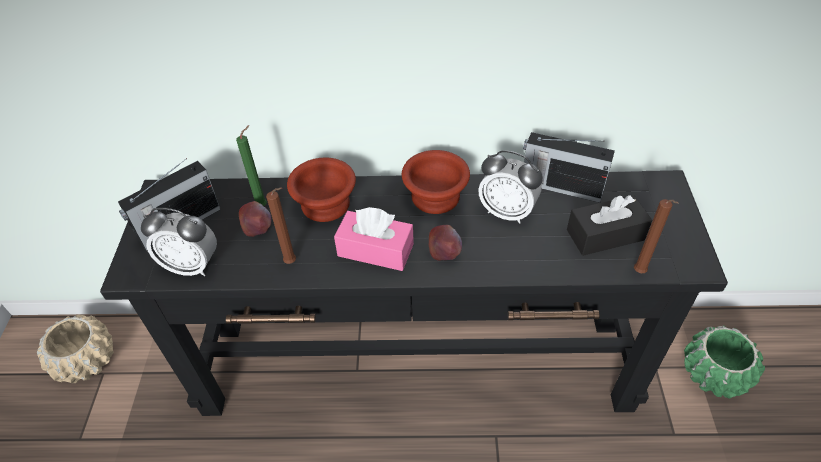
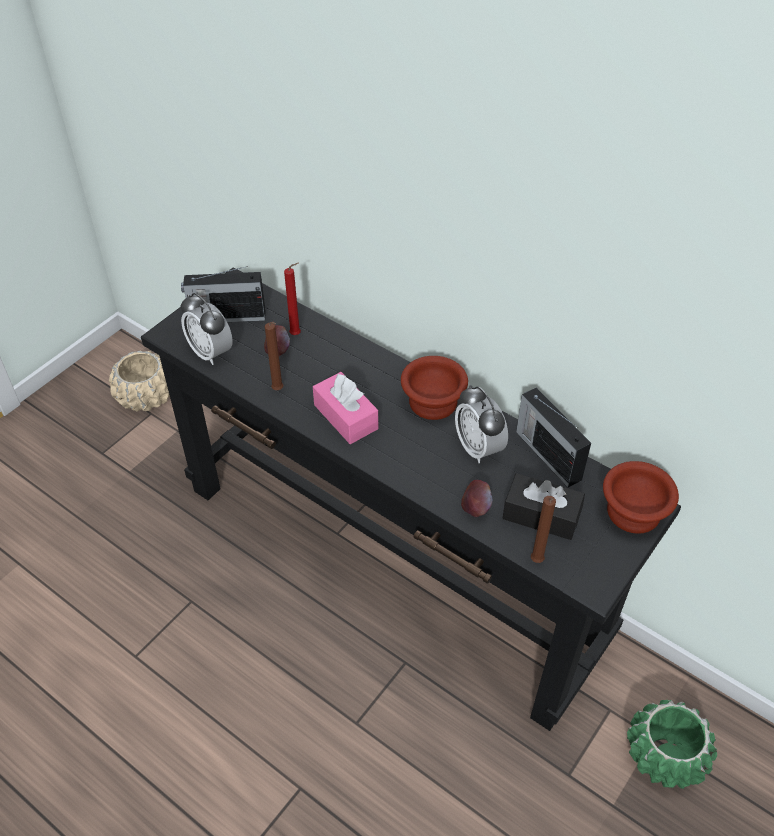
camera: 35 degrees right, 0 degrees up
(263, 205) = (297, 334): green candle -> red candle
(326, 206) = (342, 361): brown bowl -> brown bowl (633, 514)
(444, 252) = (395, 450): apple -> apple (475, 507)

